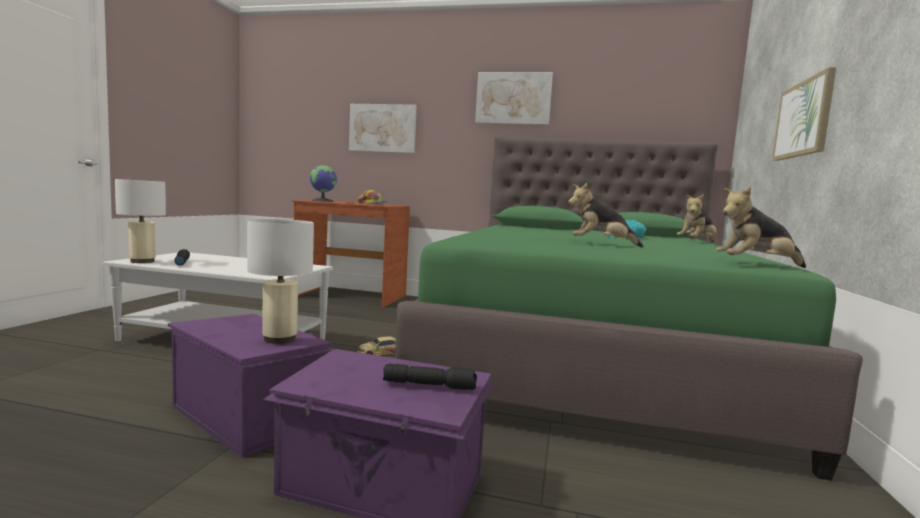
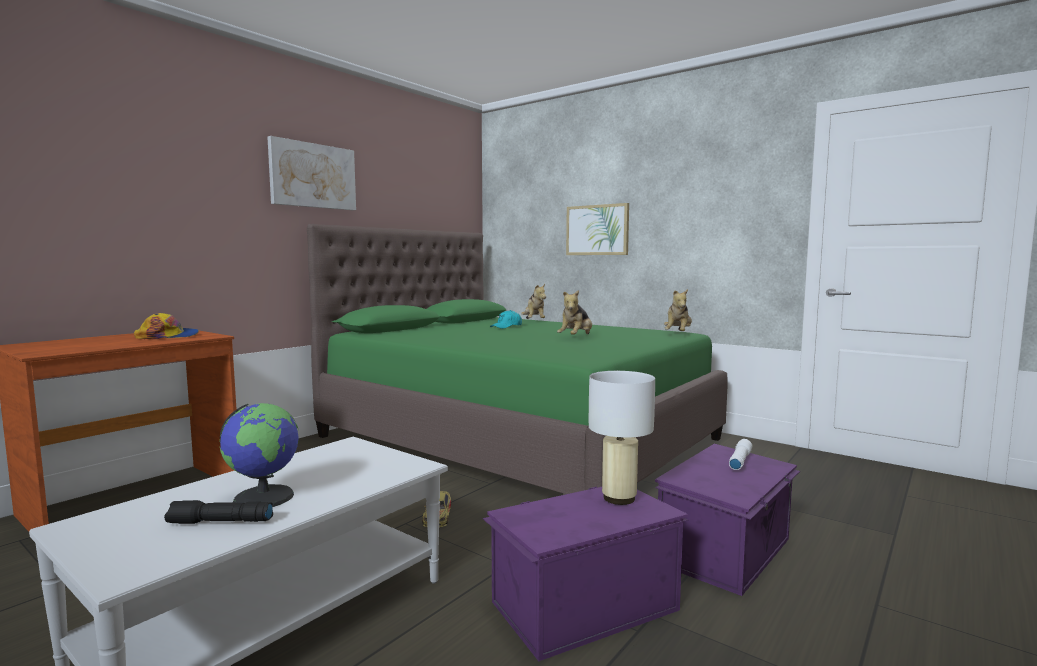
camera: 65 degrees left, 0 degrees up
(142, 261) = (163, 557): white table lamp -> none
(323, 201) = (68, 347): globe -> globe (264, 497)
(383, 128) = (115, 204): picture -> none
(430, 385) = (739, 460): black flashlight -> white flashlight

